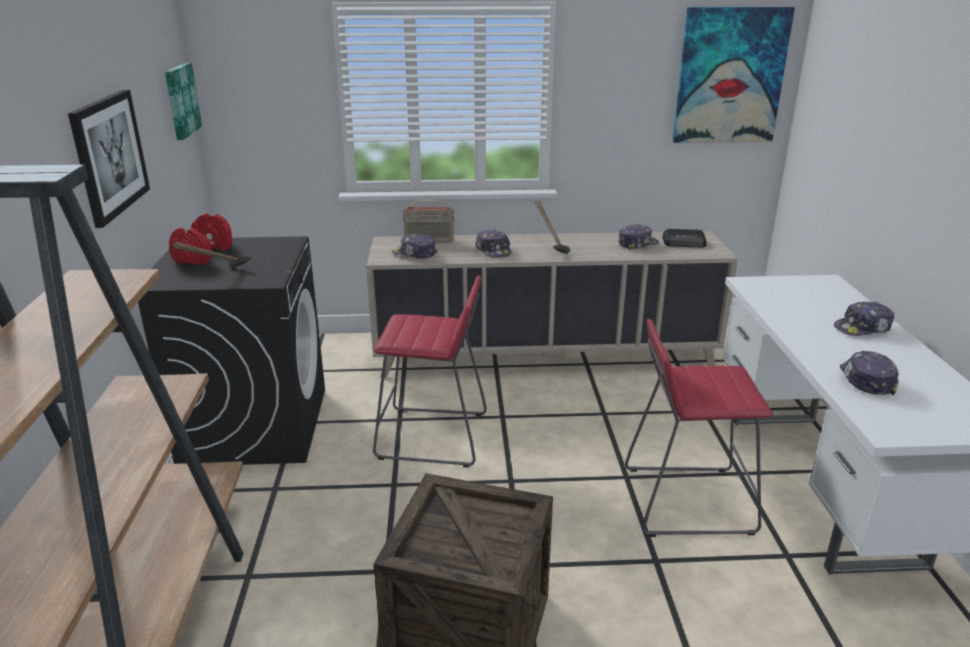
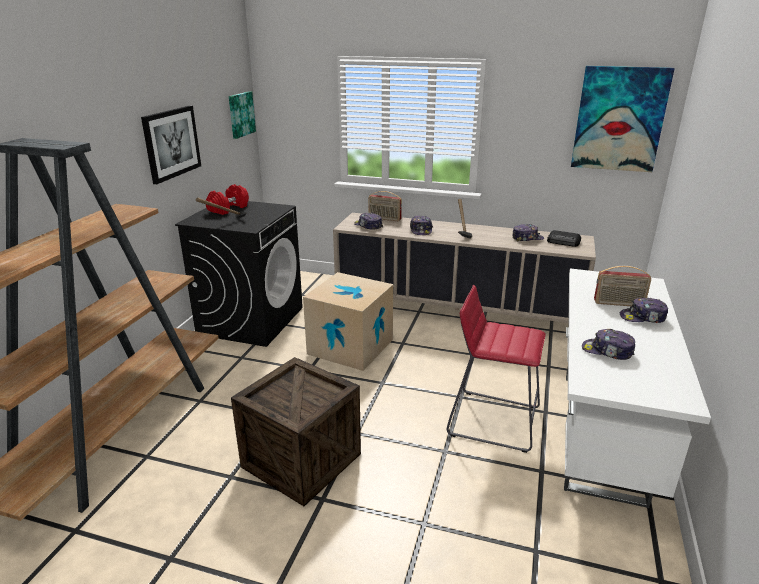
camera: 20 degrees right, 0 degrees up
(433, 436) = (350, 347): red stool -> cardboard box
(821, 315) = (619, 304): none -> radio
(866, 380) = (607, 351): cap -> cap turned 90 degrees counterclockwise

